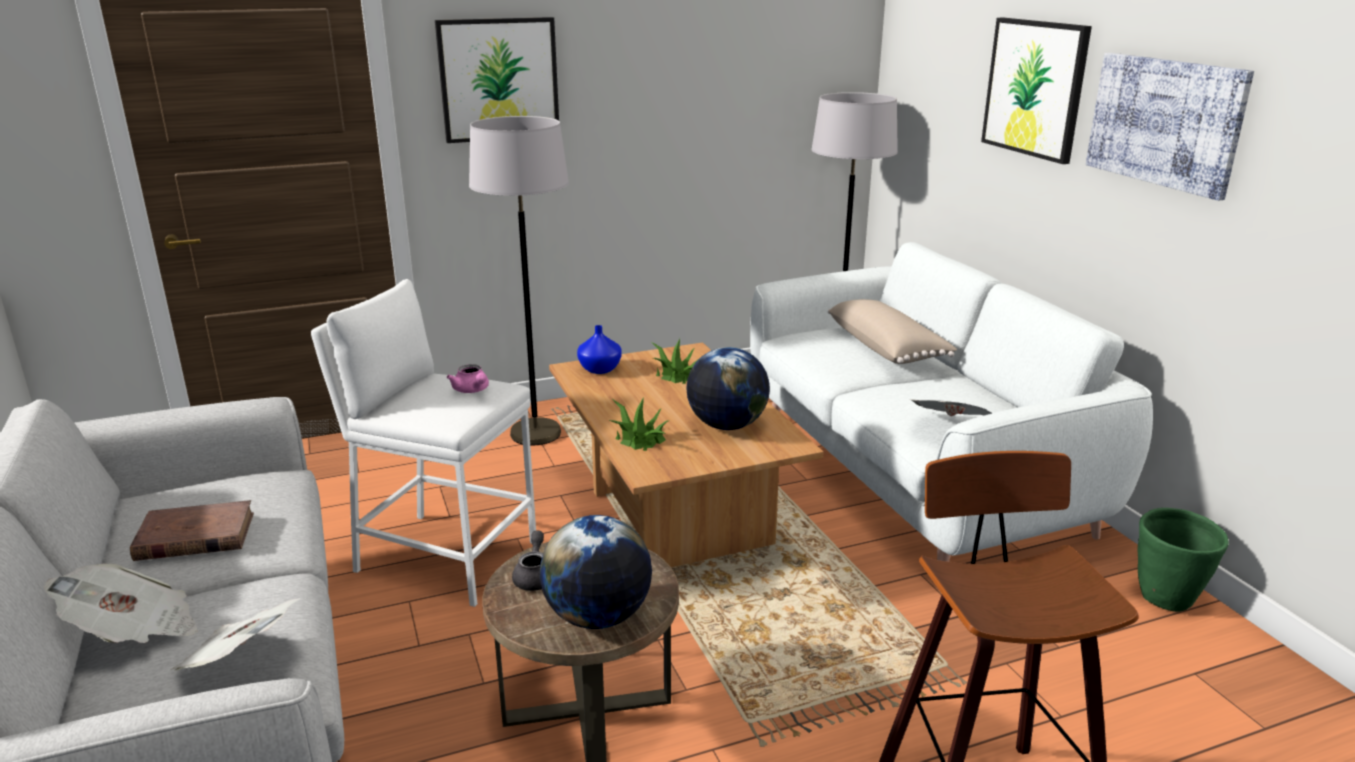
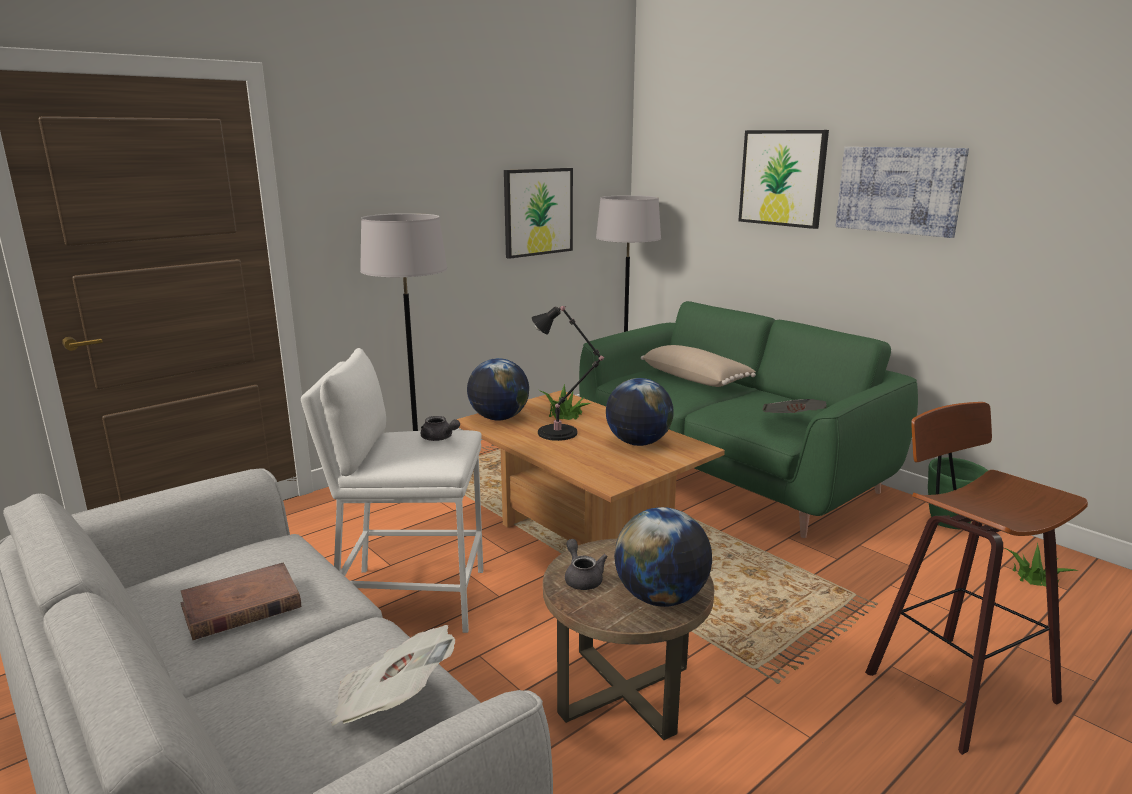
camera: 20 degrees left, 5 degrees down
(134, 631) = (253, 702): newspaper -> none
(472, 390) = (439, 438): pink teapot -> grey teapot
(499, 79) = (366, 185): picture -> picture (538, 212)
(599, 369) = (498, 418): blue vase -> globe
(639, 439) = (581, 461): potted plant -> potted plant (1035, 577)
(650, 399) = (561, 433): none -> black table lamp
(913, 473) = (729, 471): white sofa -> green sofa

